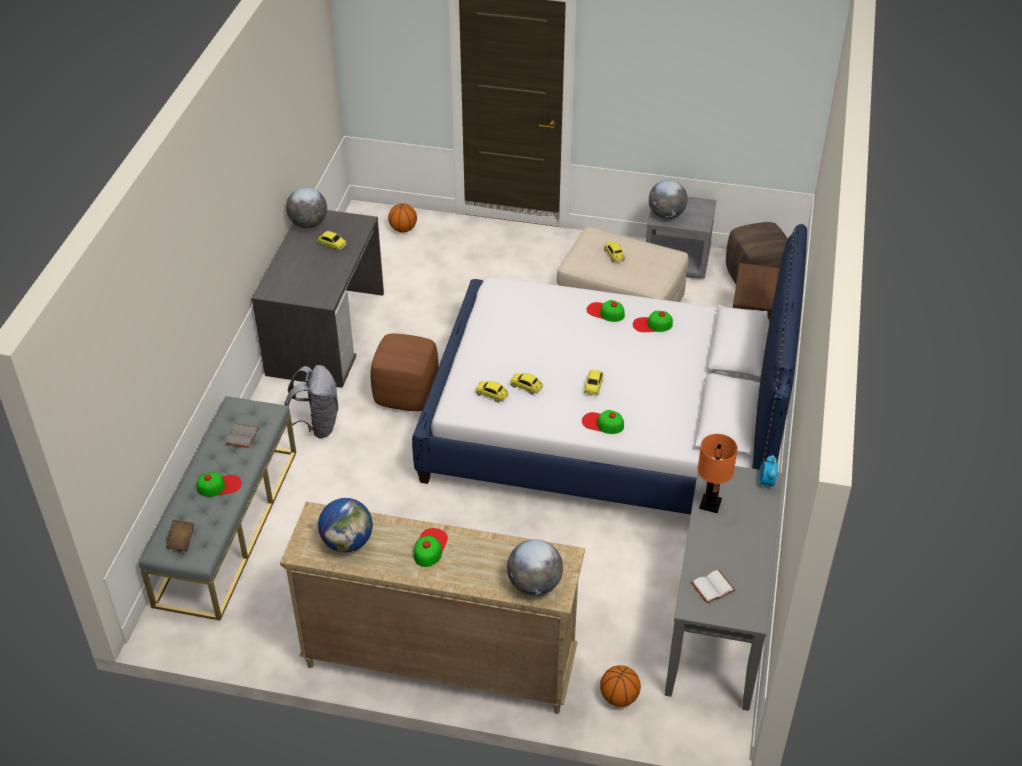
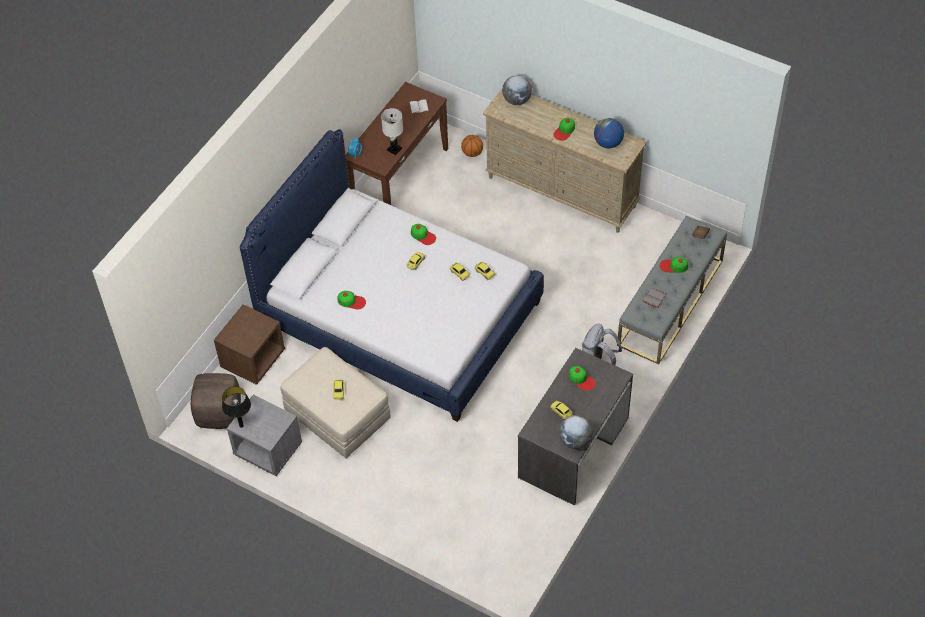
camera: 160 degrees left, 10 degrees up
(403, 229) = (479, 550): basketball -> none
(406, 395) = (528, 373): brown ottoman -> none
(605, 312) = (378, 319): cap -> cap (582, 379)
(666, 215) = (276, 421): globe -> none
(701, 204) = (241, 425): none -> black table lamp
(710, 504) = (394, 149): orange table lamp -> white table lamp
(718, 622) = (399, 176): grey console table -> brown console table

